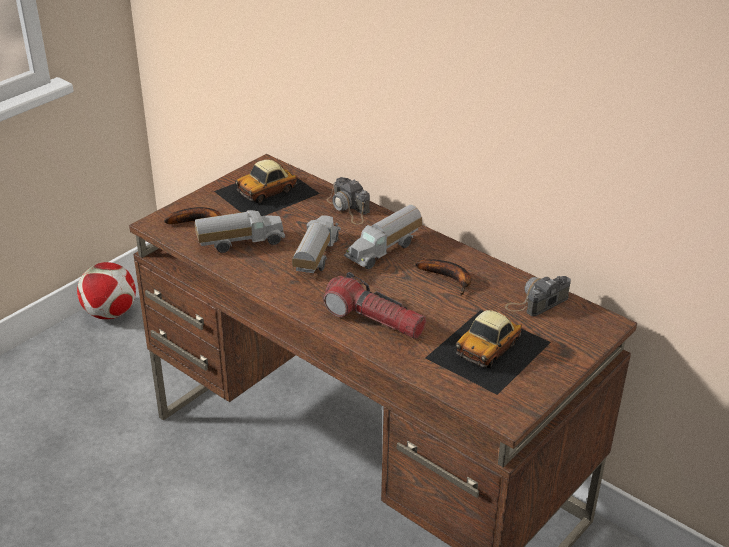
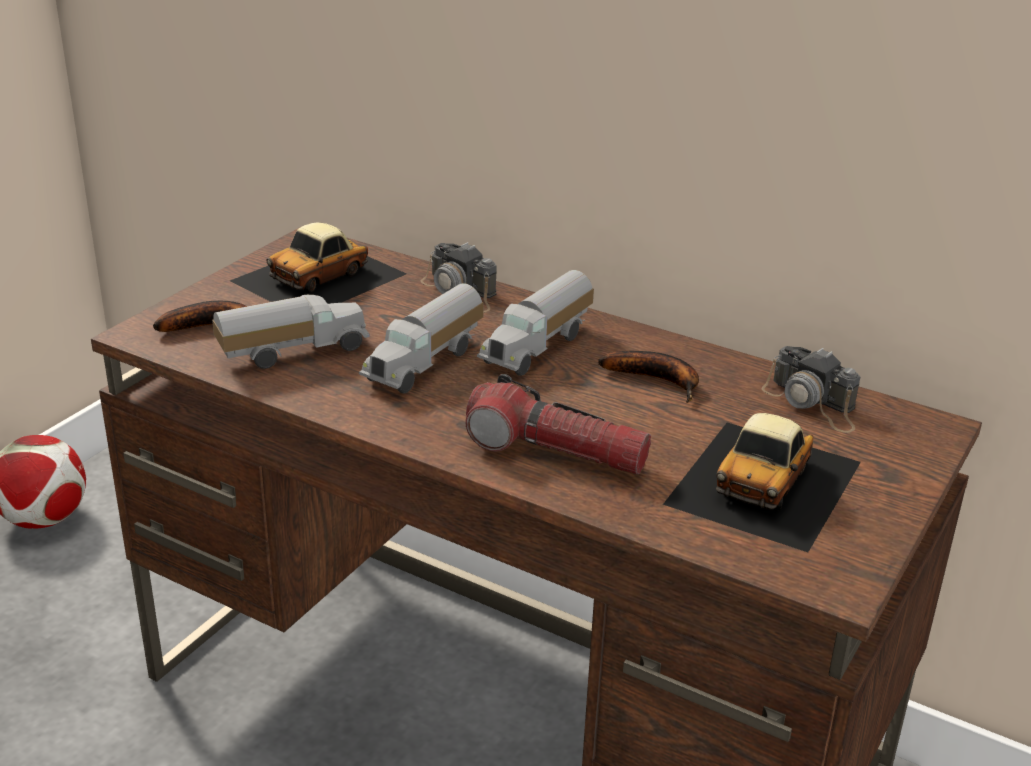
camera: 10 degrees left, 5 degrees down
(315, 256) = (426, 363): toy truck -> toy truck turned 150 degrees counterclockwise
(537, 302) = (812, 404): camera -> camera turned 90 degrees counterclockwise

